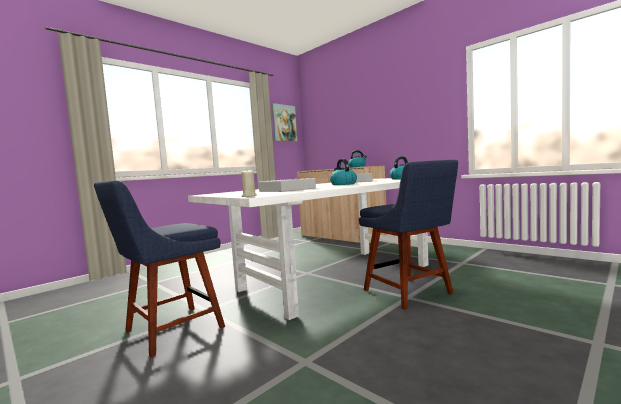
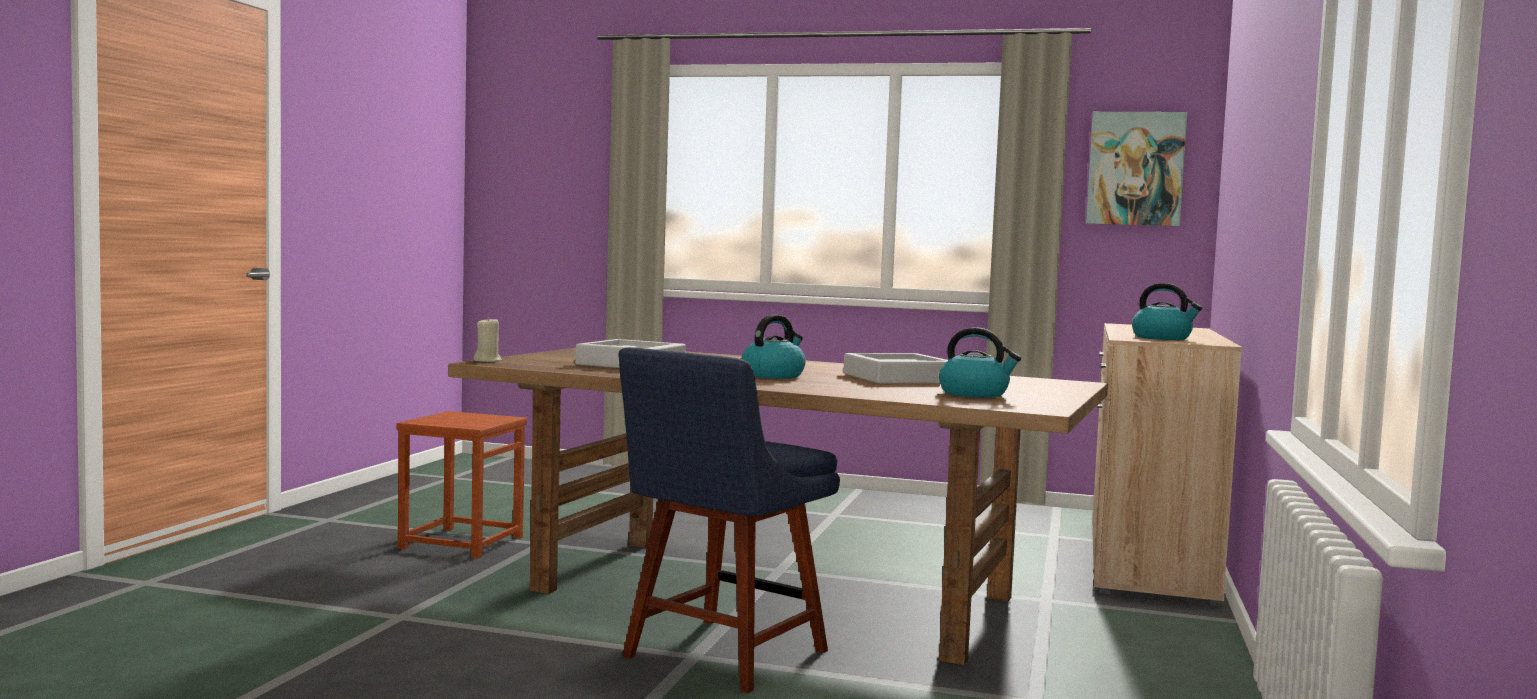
camera: 60 degrees right, 0 degrees up
(169, 331) = (461, 542): blue chair -> brown stool
(339, 276) = (778, 594): white dining table -> brown dining table

